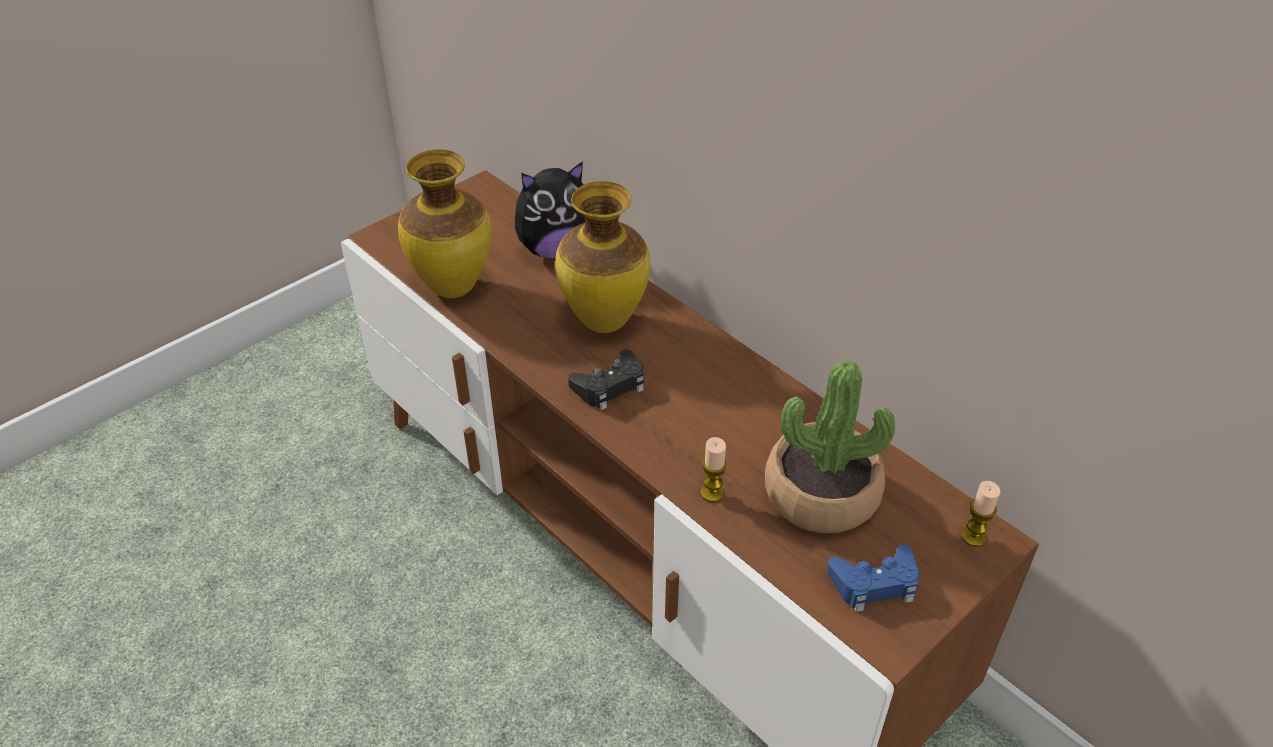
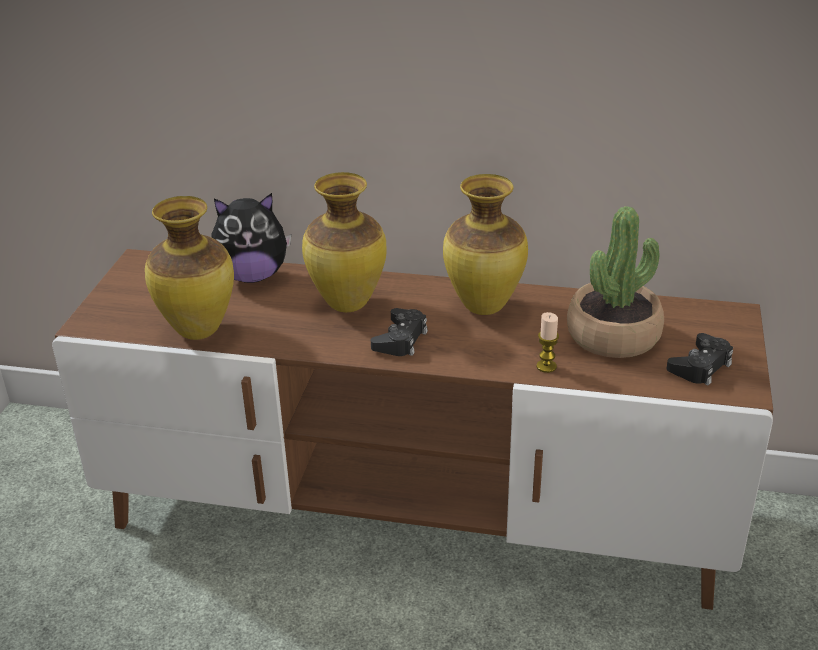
camera: 35 degrees left, 10 degrees down
(555, 249) = (252, 276): plush toy -> plush toy turned 45 degrees clockwise
(725, 389) = (482, 307): none -> vase
(874, 583) = (700, 366): blue game controller -> black game controller
(973, 536) = (723, 316): candle -> none

